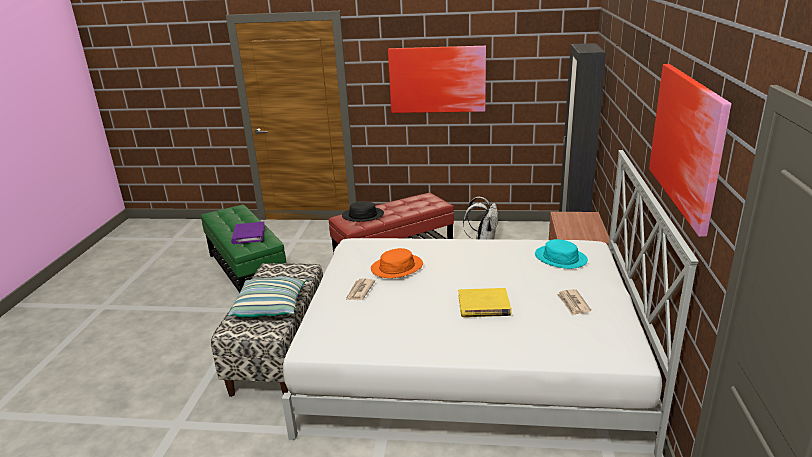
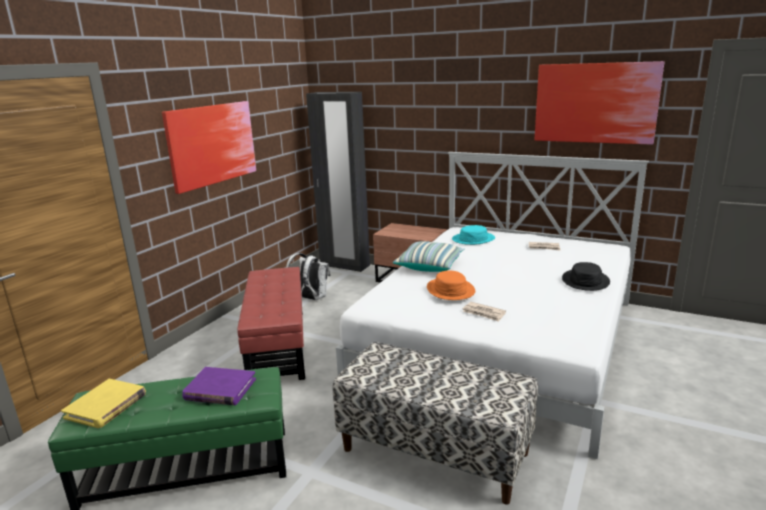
camera: 70 degrees left, 5 degrees down
(270, 307) = (458, 380): pillow -> pillow (429, 266)
(363, 215) = (265, 307): black hat -> black hat (585, 281)
(484, 306) = (538, 270): yellow book -> yellow book (106, 406)

